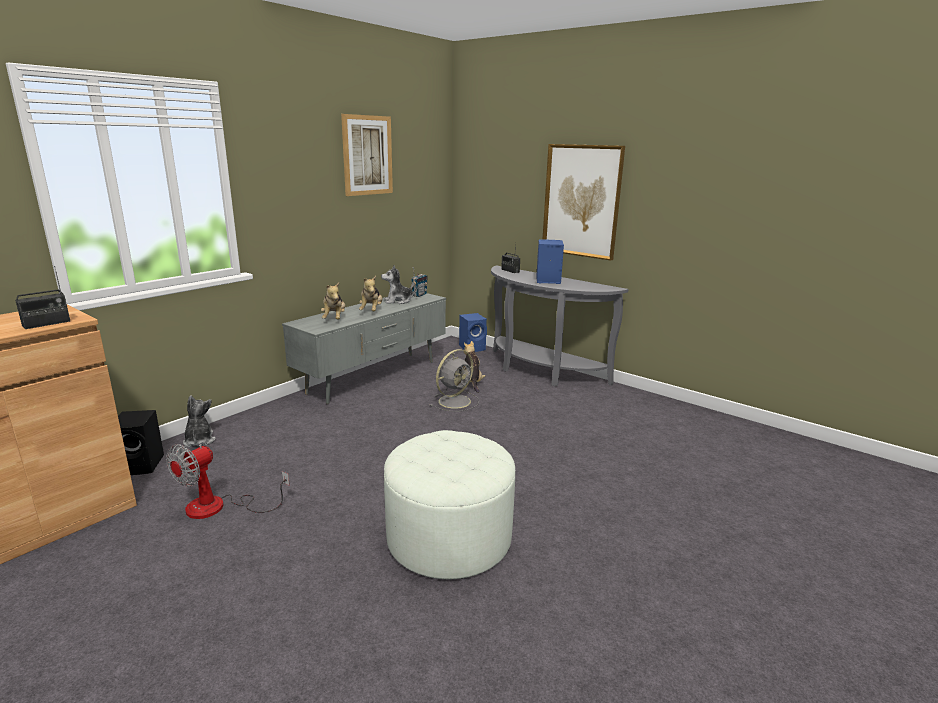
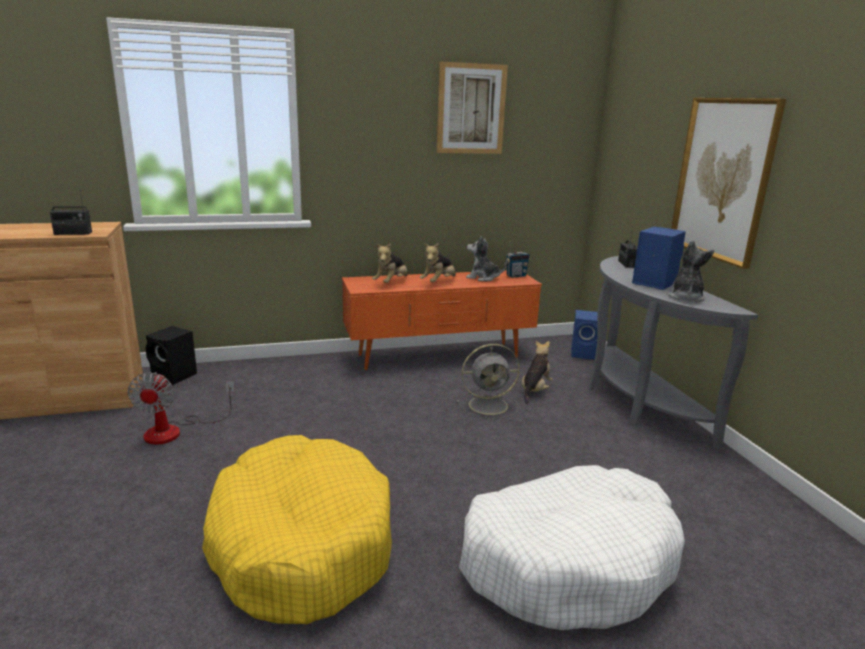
camera: 35 degrees right, 0 degrees up
(199, 440) = (232, 370): plush toy -> plush toy (685, 297)
(219, 507) = (175, 431): fan -> fan turned 75 degrees counterclockwise
(374, 377) = (439, 357): grey tv stand -> orange tv stand
(449, 538) = (300, 544): white ottoman -> yellow dog bed
(612, 475) = (568, 562): none -> white dog bed

